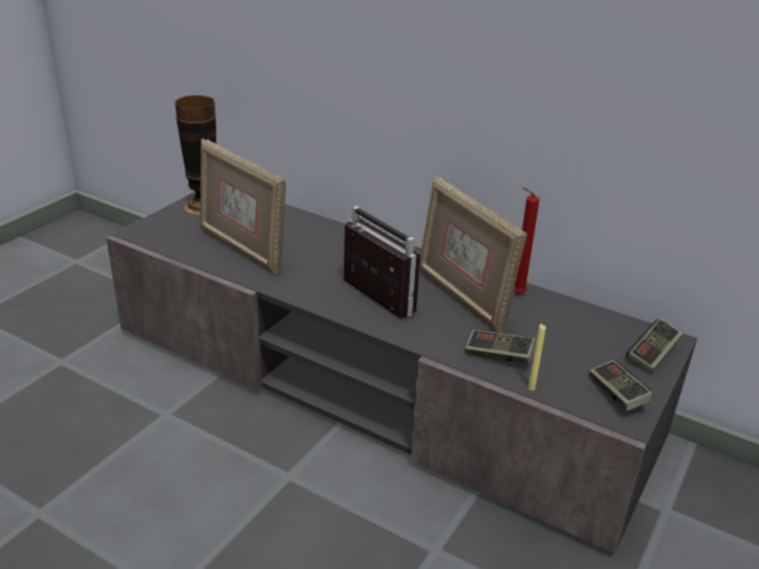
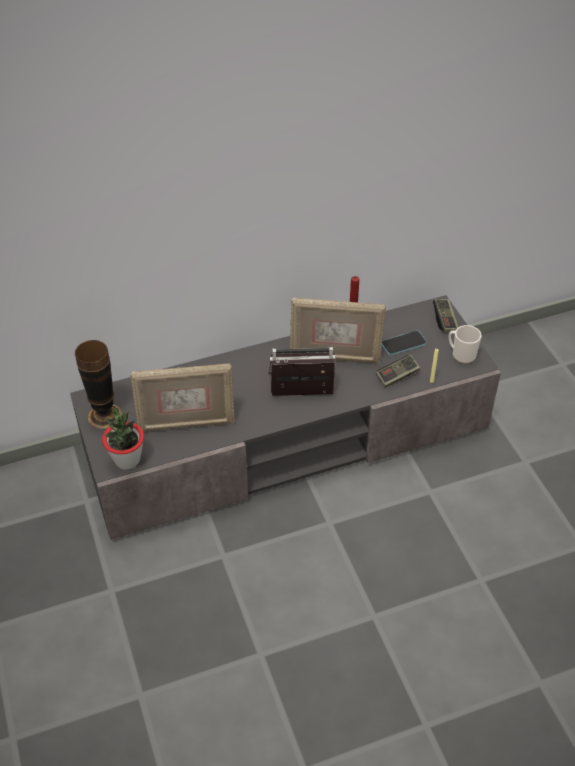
camera: 50 degrees left, 15 degrees up
(157, 237) = (127, 460): none -> potted plant
(559, 338) = (403, 344): none -> phone
(617, 394) = (461, 354): game controller -> mug

